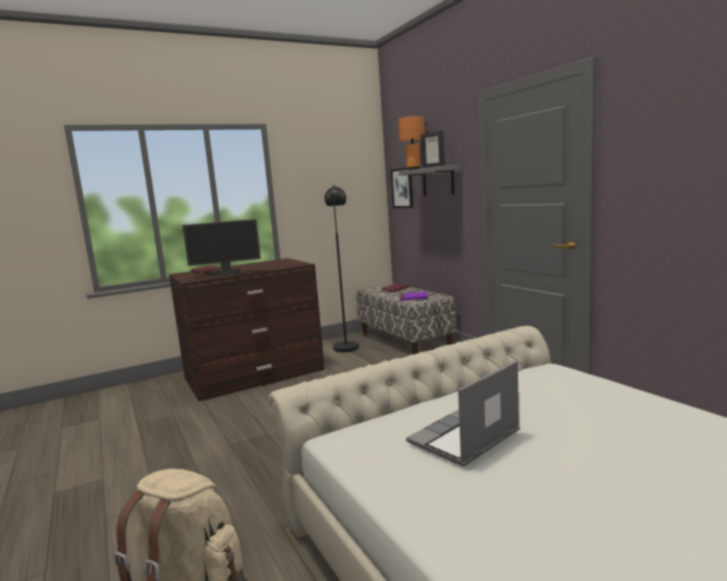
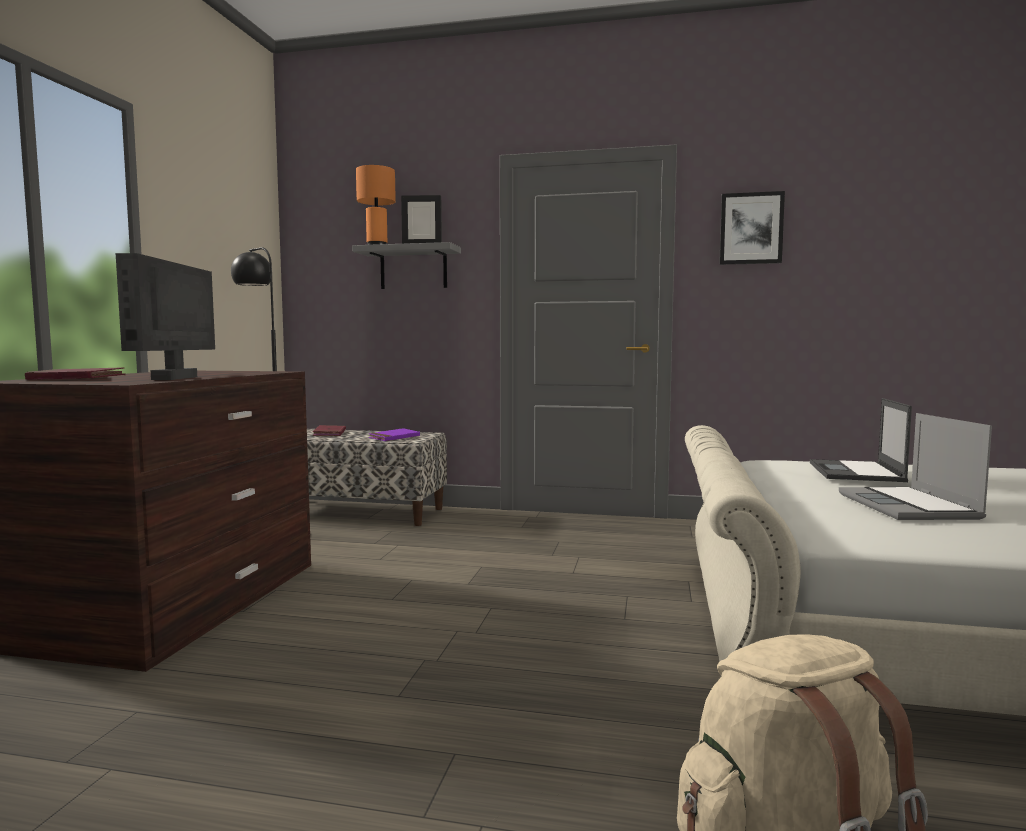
camera: 50 degrees left, 5 degrees down
(226, 274) = (177, 378): monitor -> monitor turned 150 degrees clockwise
(403, 188) = (328, 276): picture -> picture (751, 228)
(555, 398) = (856, 472): none -> laptop

